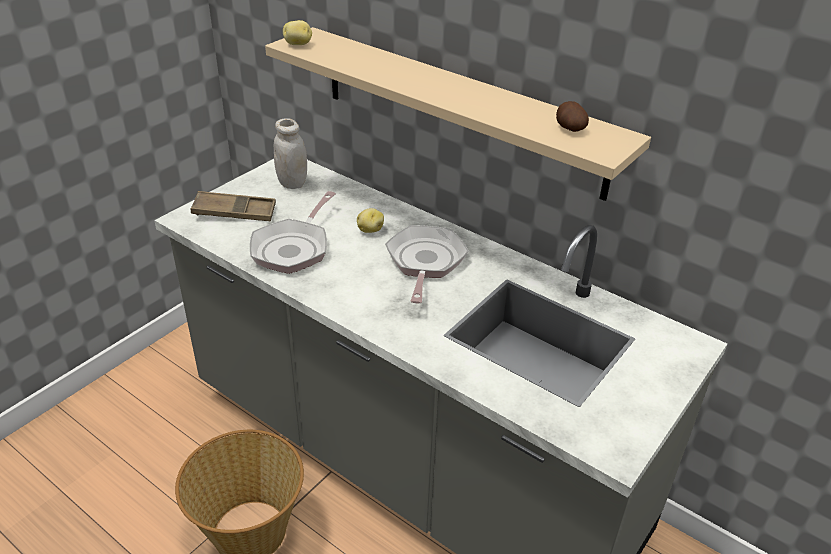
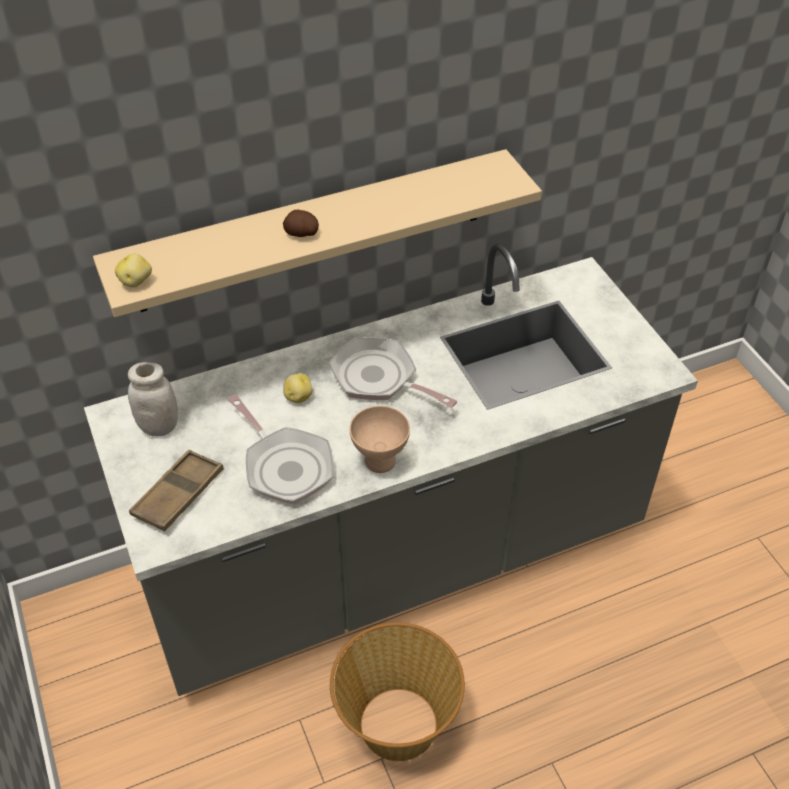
camera: 60 degrees left, 10 degrees up
(333, 293) = (381, 461): none -> beige bowl
(569, 128) = (464, 183): potato -> potato (301, 234)

